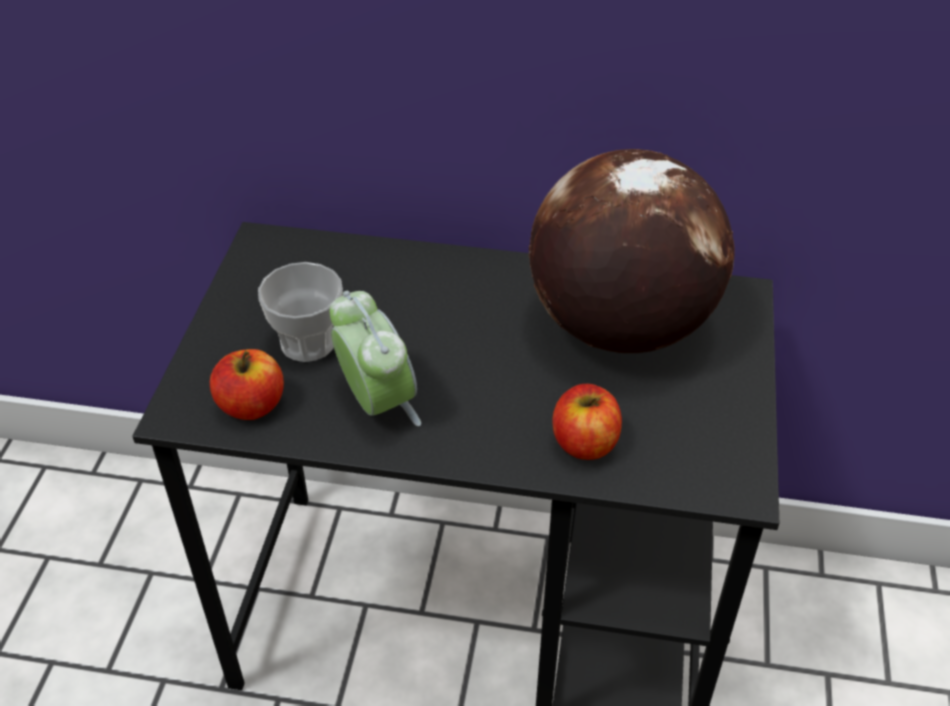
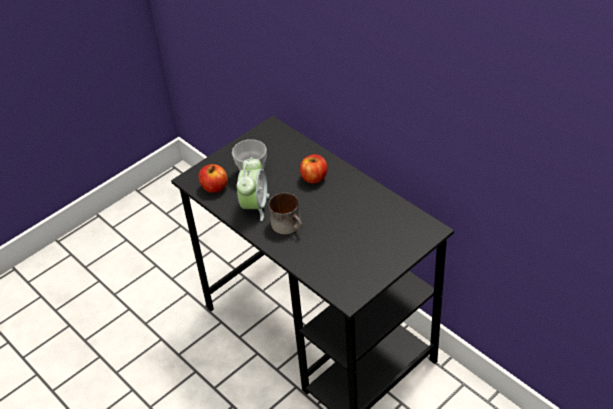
camera: 40 degrees right, 0 degrees up
(485, 406) = (289, 225): none -> mug
(584, 443) = (310, 255): apple -> apple (314, 178)
(619, 327) = (369, 219): globe -> none

